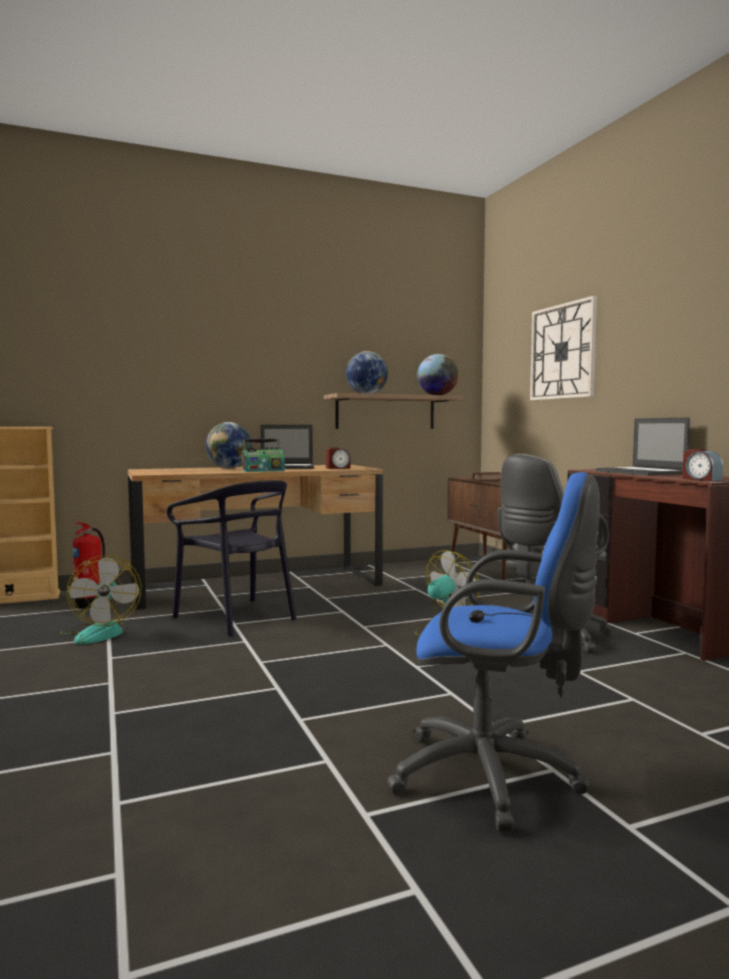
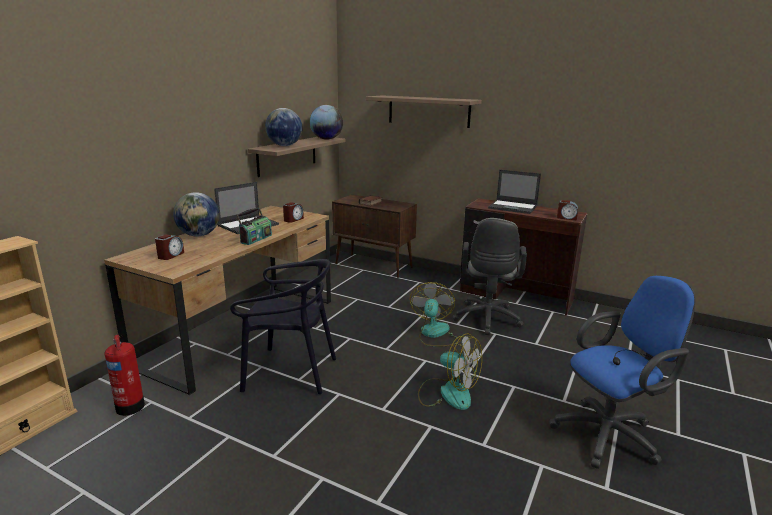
camera: 40 degrees left, 15 degrees up
(100, 632) = (210, 434): fan -> fan (447, 393)
(172, 470) = (170, 255): none -> alarm clock
(562, 351) = (428, 111): wall clock -> shelf

